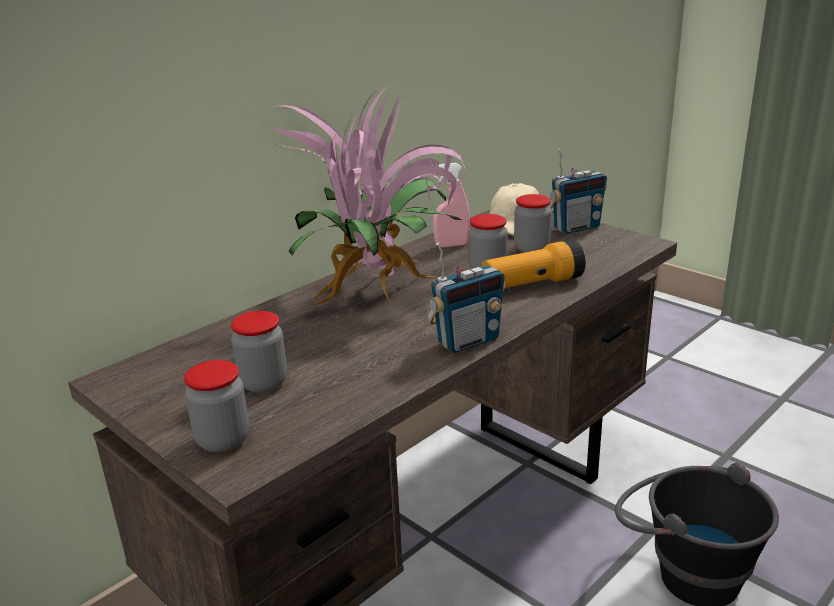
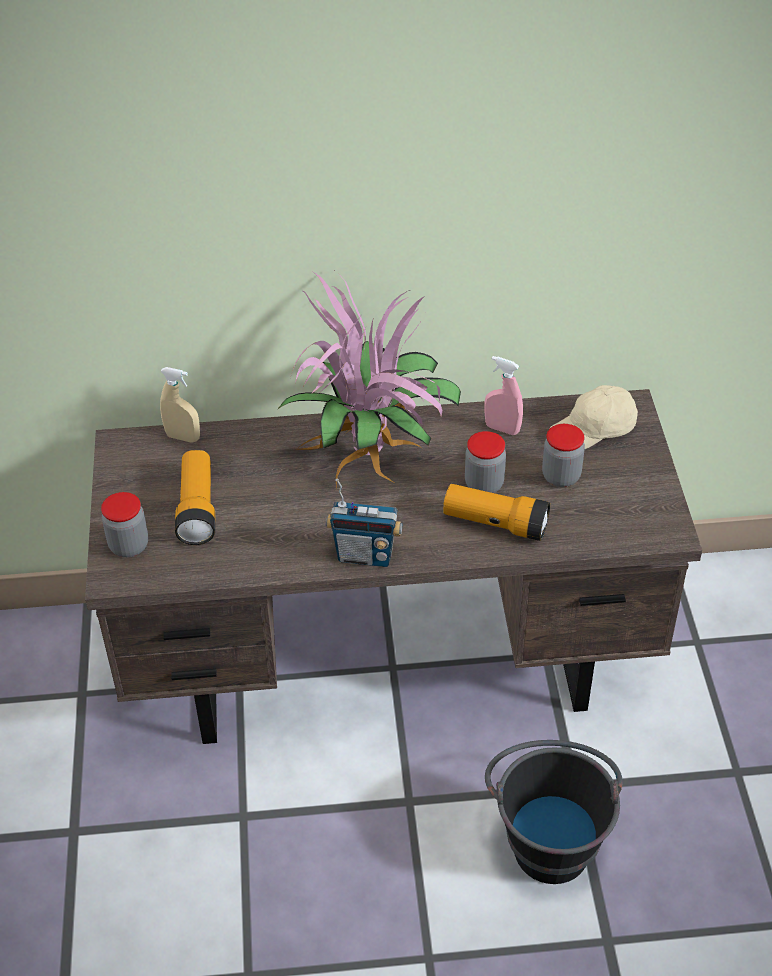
camera: 40 degrees right, 20 degrees up
(179, 348) = (183, 437): none -> beige spray bottle
(263, 383) = (197, 509): jar -> flashlight
(576, 228) = (642, 471): radio -> none

